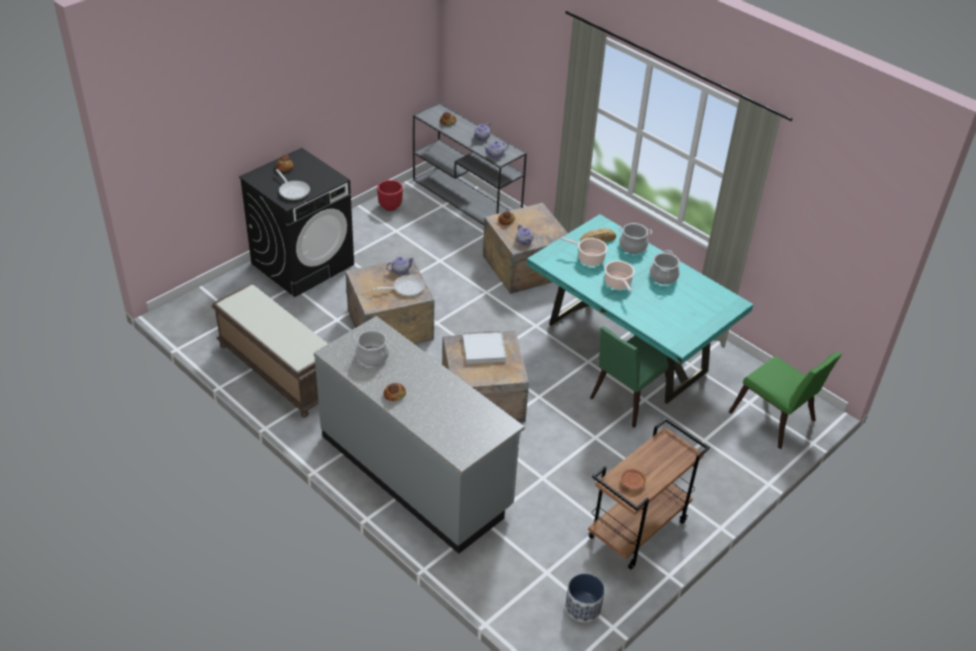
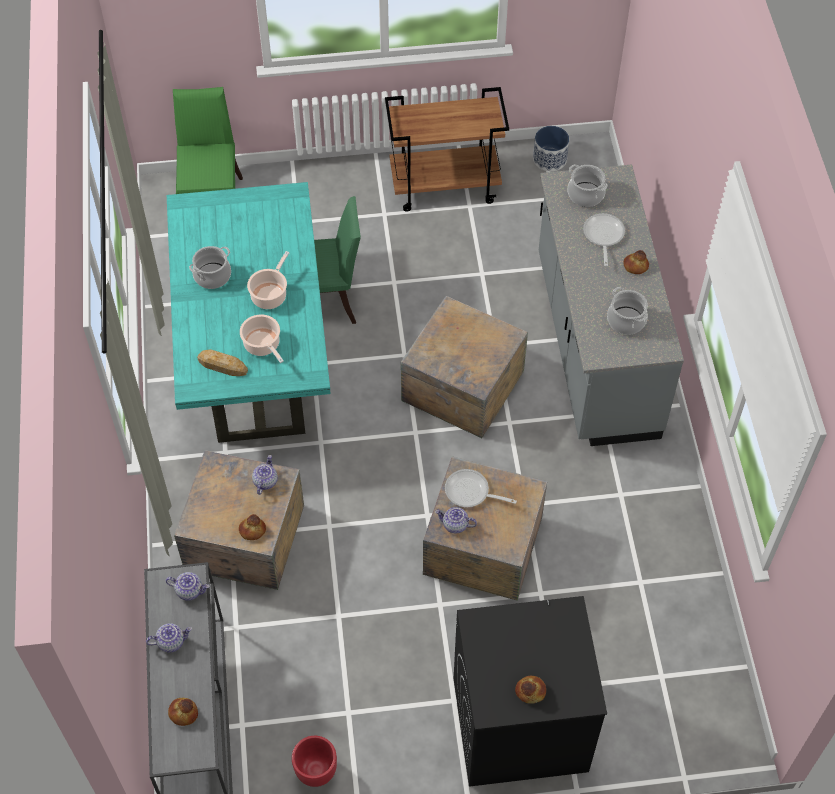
camera: 140 degrees left, 15 degrees up
(277, 370) = (659, 556): brown bench -> none
(293, 191) = (549, 631): frying pan -> frying pan (603, 236)
(484, 349) = (455, 358): white tray -> none
(632, 246) = (196, 333): cooking pot -> cooking pot (586, 194)
(632, 482) = (474, 117): brown plate -> none

